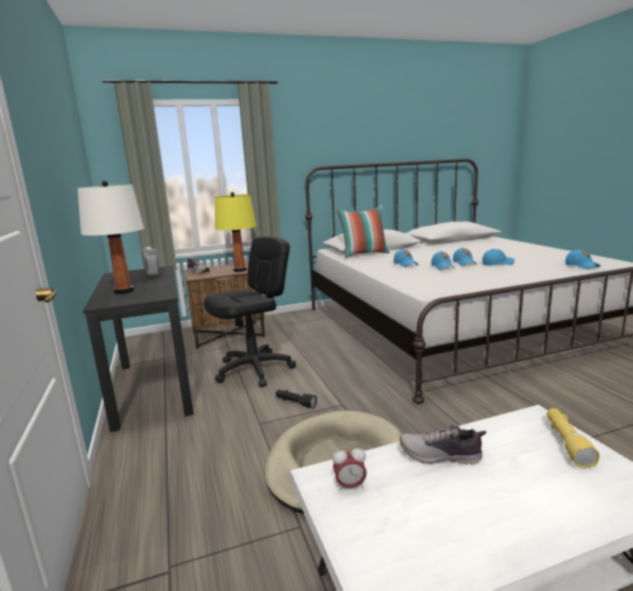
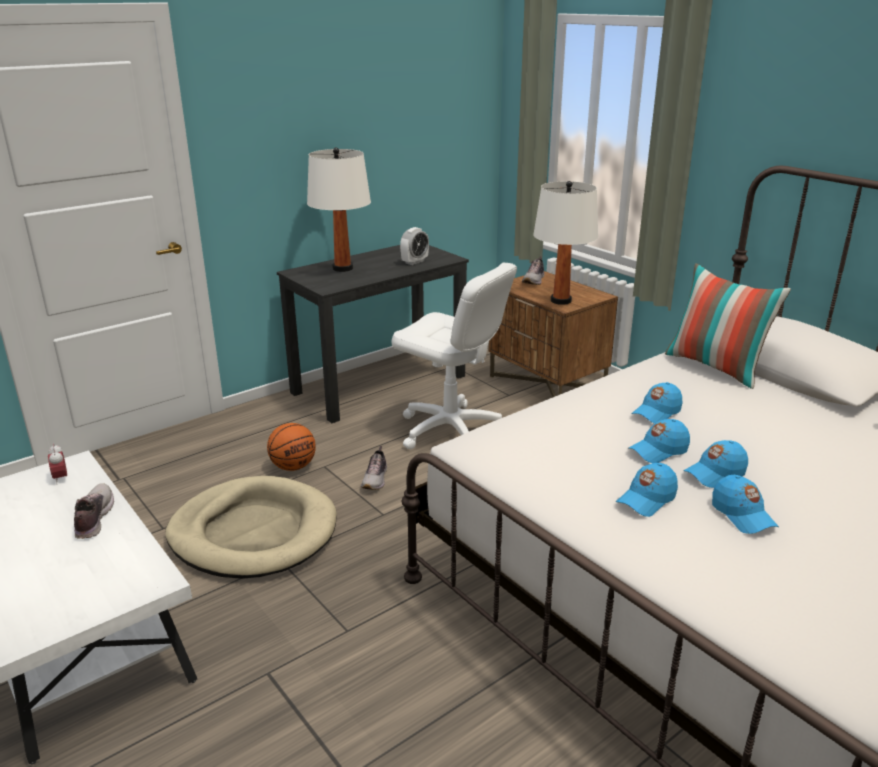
camera: 70 degrees right, 10 degrees up
(240, 270) = (561, 300): yellow table lamp -> white table lamp
(247, 438) = (293, 466): none -> basketball
(254, 369) = (450, 431): black office chair -> white office chair
(295, 403) = (375, 479): black flashlight -> shoe
(566, 443) = (102, 597): yellow flashlight -> none
(581, 266) = (807, 645): blue cap -> blue cap (646, 499)

